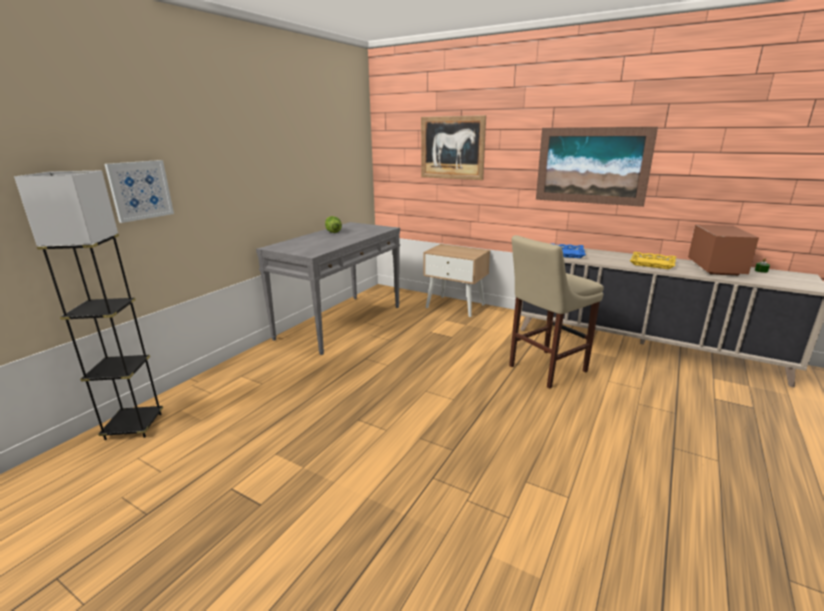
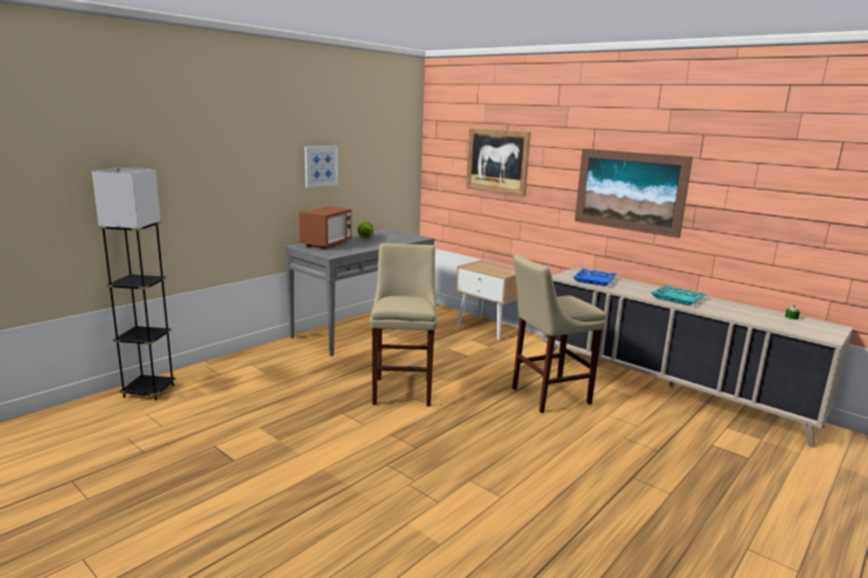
camera: 10 degrees right, 5 degrees down
(140, 190) = (185, 185): picture -> picture (321, 166)
(408, 382) = (403, 390): none -> beige stool
(652, 263) = (678, 298): yellow tray -> turquoise tray
(716, 268) = (742, 310): microwave -> microwave (326, 244)

